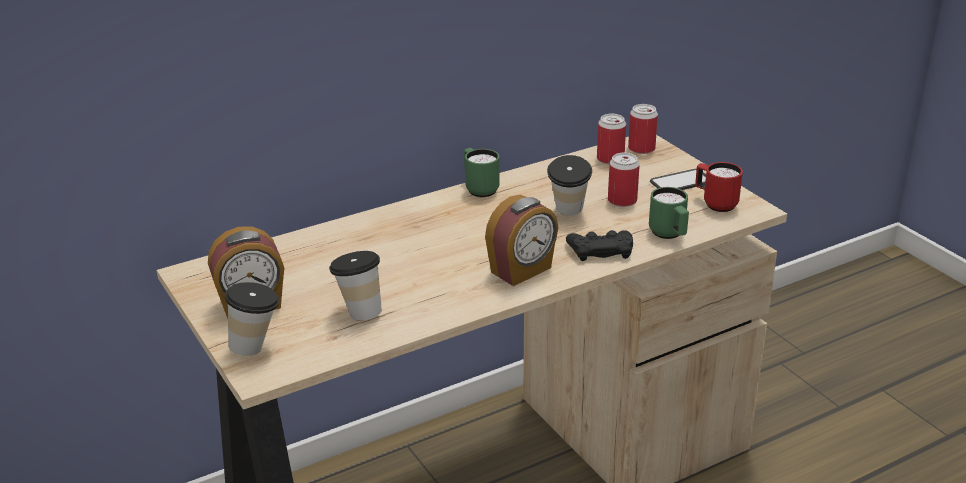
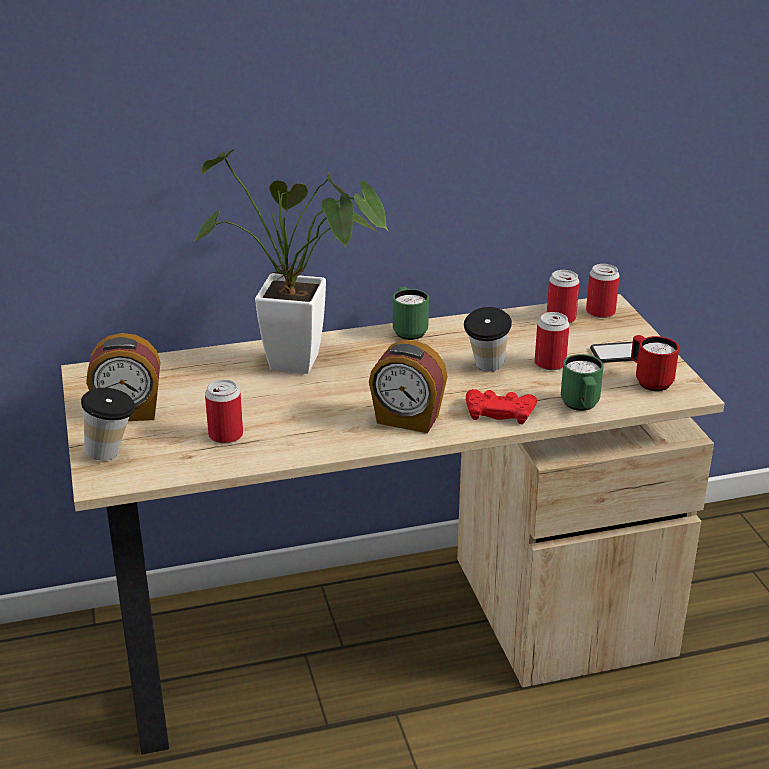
camera: 15 degrees right, 0 degrees up
(359, 312) = (226, 435): cup -> can
(401, 234) = (306, 364): none -> potted plant
(522, 271) = (407, 420): alarm clock -> alarm clock turned 45 degrees clockwise
(600, 250) = (499, 411): black game controller -> red game controller

